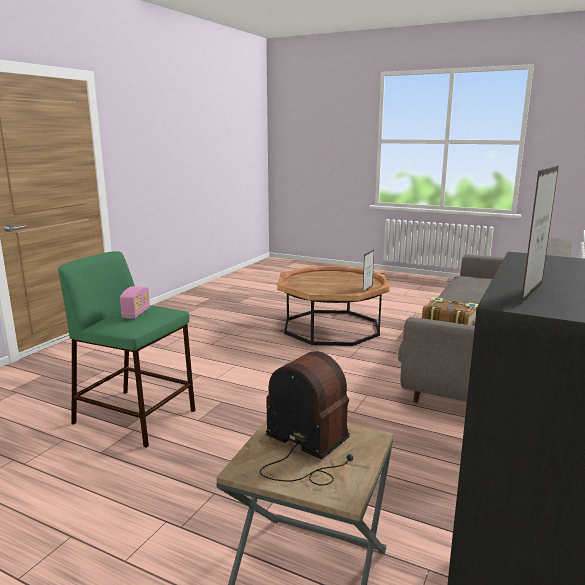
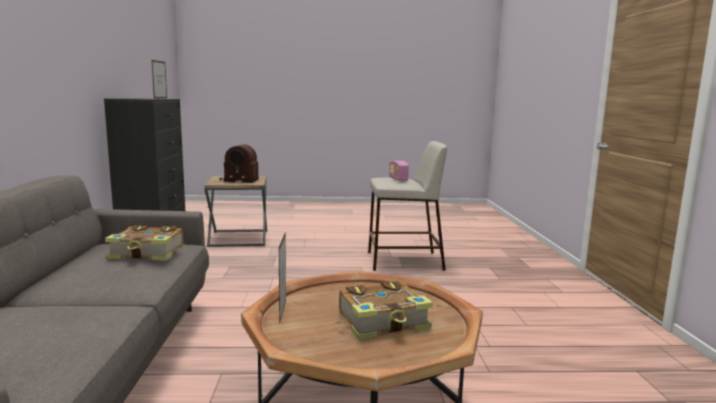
camera: 150 degrees right, 5 degrees down
(136, 417) = (403, 261): green stool -> beige stool
(325, 280) = (384, 322): none -> book

